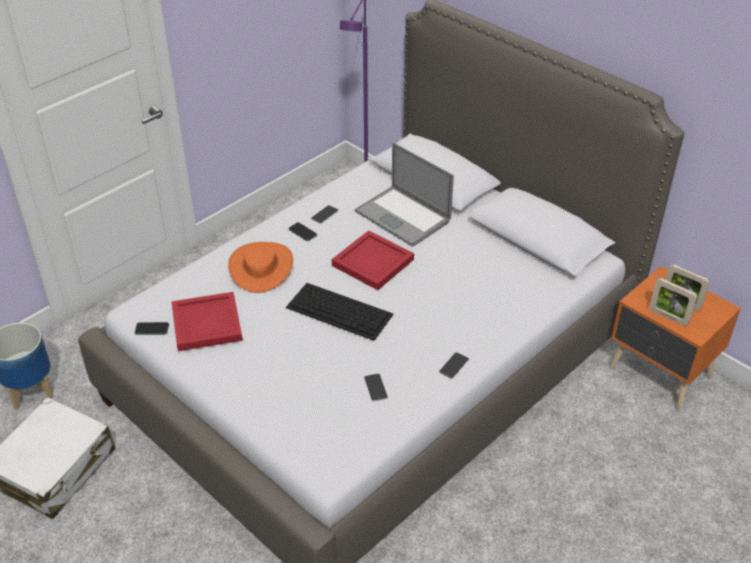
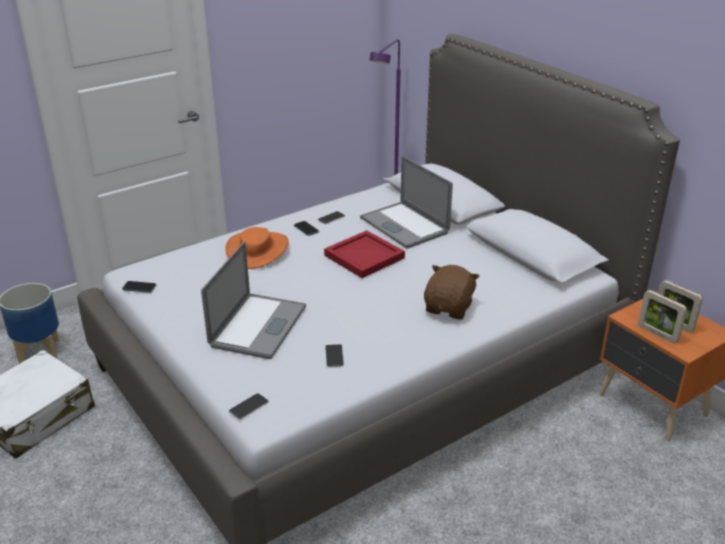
camera: 10 degrees right, 10 degrees down
(208, 324) = (191, 288): red tray -> none
(290, 361) = (258, 326): none -> laptop
(340, 311) = (320, 290): keyboard -> none
(454, 365) = (419, 346): phone -> phone (248, 406)
(472, 316) = (449, 308): none -> brown plush toy

